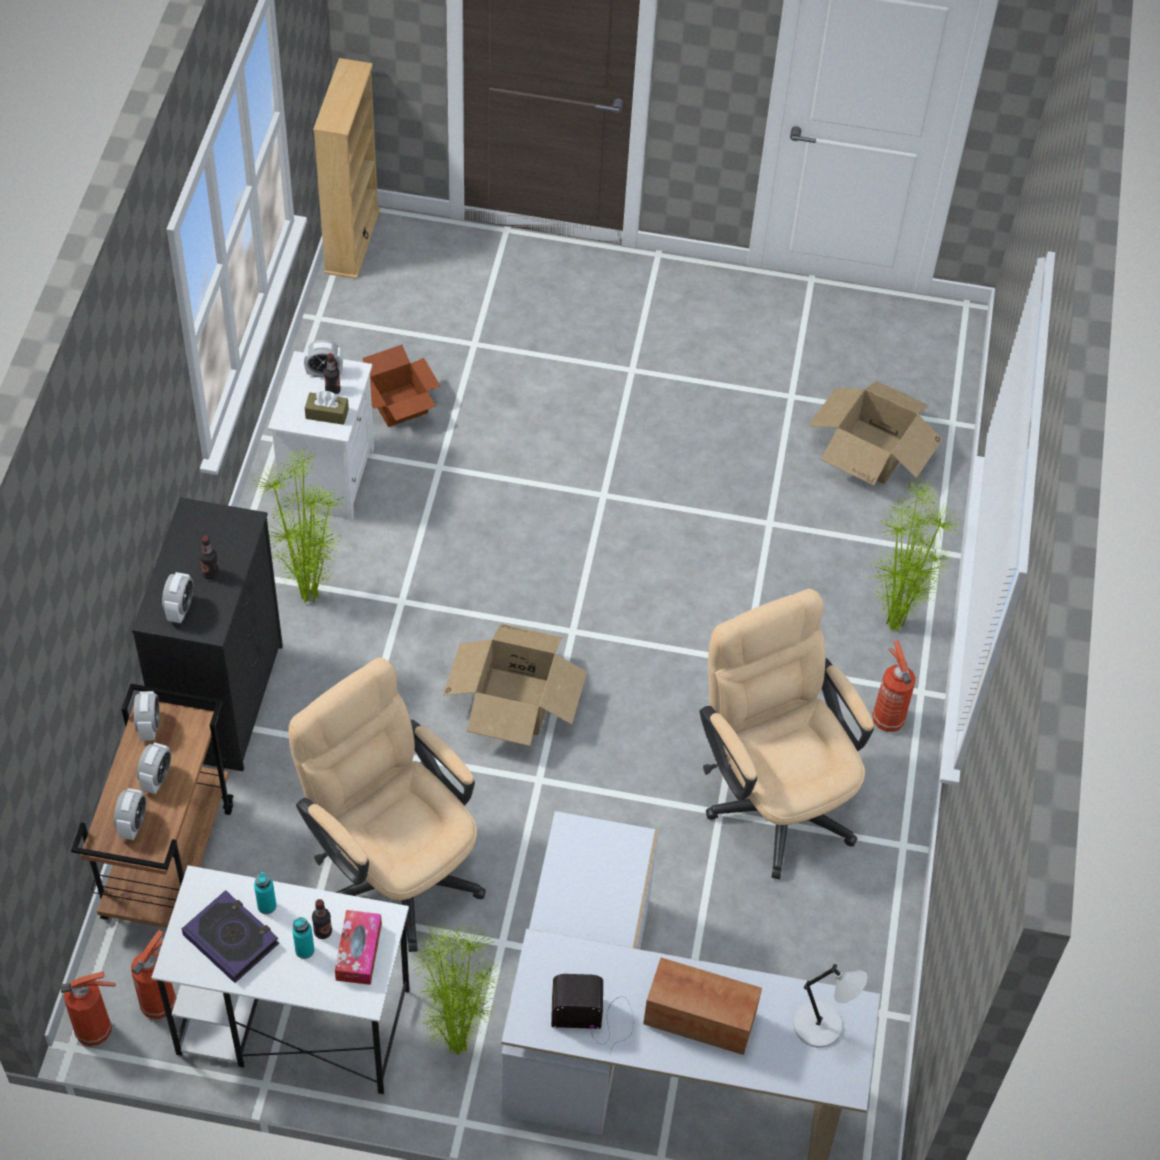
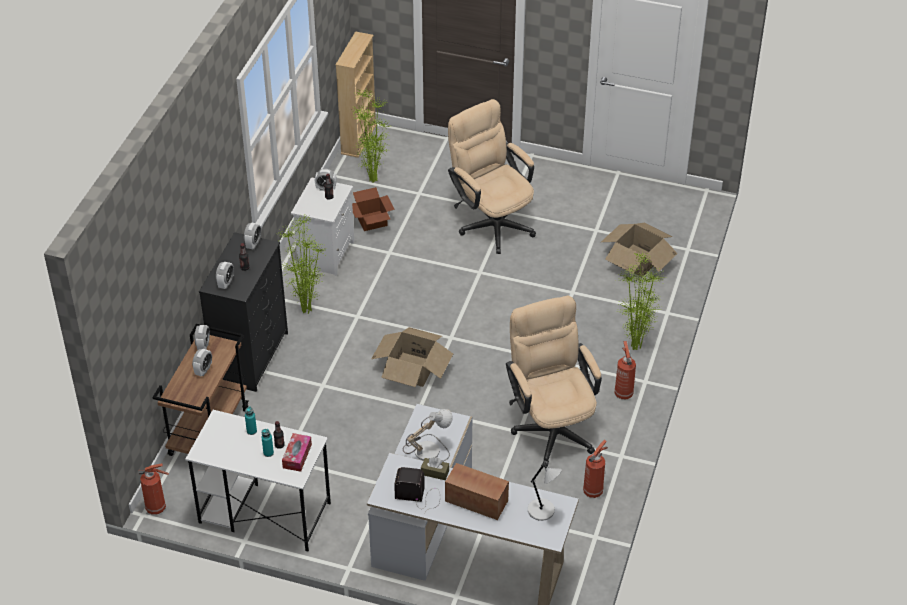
camera: 10 degrees right, 10 degrees down
(133, 824) = (187, 390): alarm clock -> alarm clock (253, 244)
(160, 1002) = (193, 497): fire extinguisher -> fire extinguisher (593, 490)
(231, 939) = (230, 445): book -> none
(327, 414) = (324, 208): brown tissue box -> brown tissue box (435, 472)
(394, 866) = (332, 443): beige office chair -> beige office chair (491, 222)
(454, 1047) = (350, 532): potted plant -> potted plant (371, 180)
(588, 905) = (427, 449): none -> table lamp

